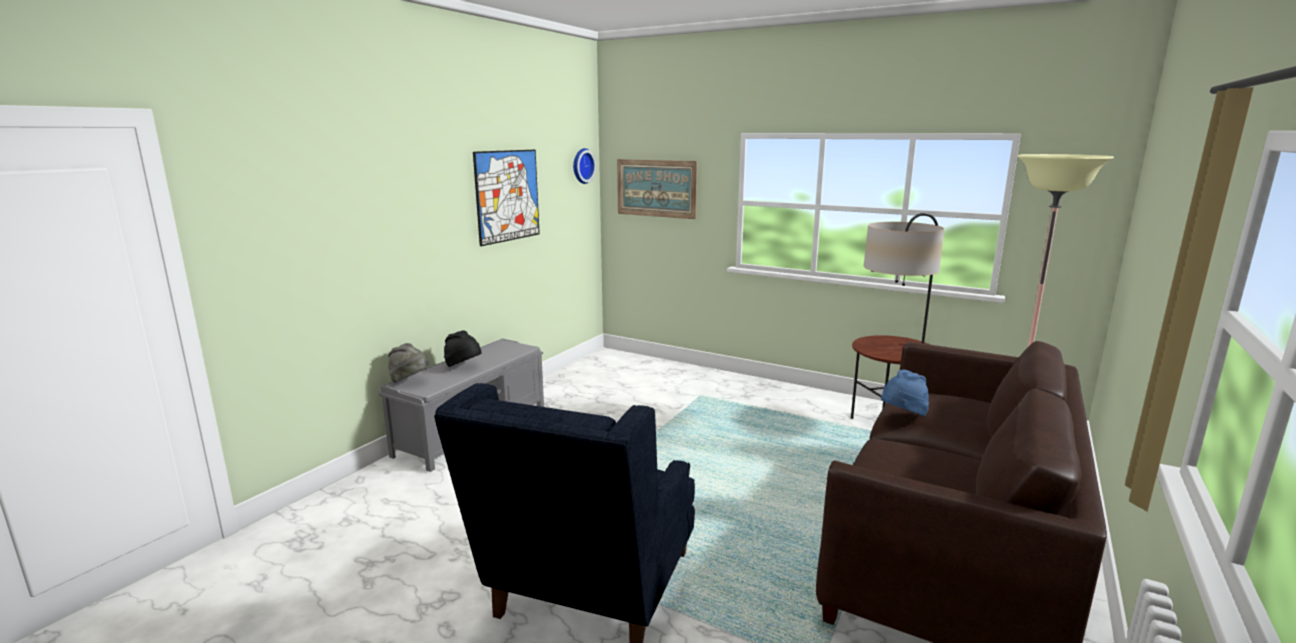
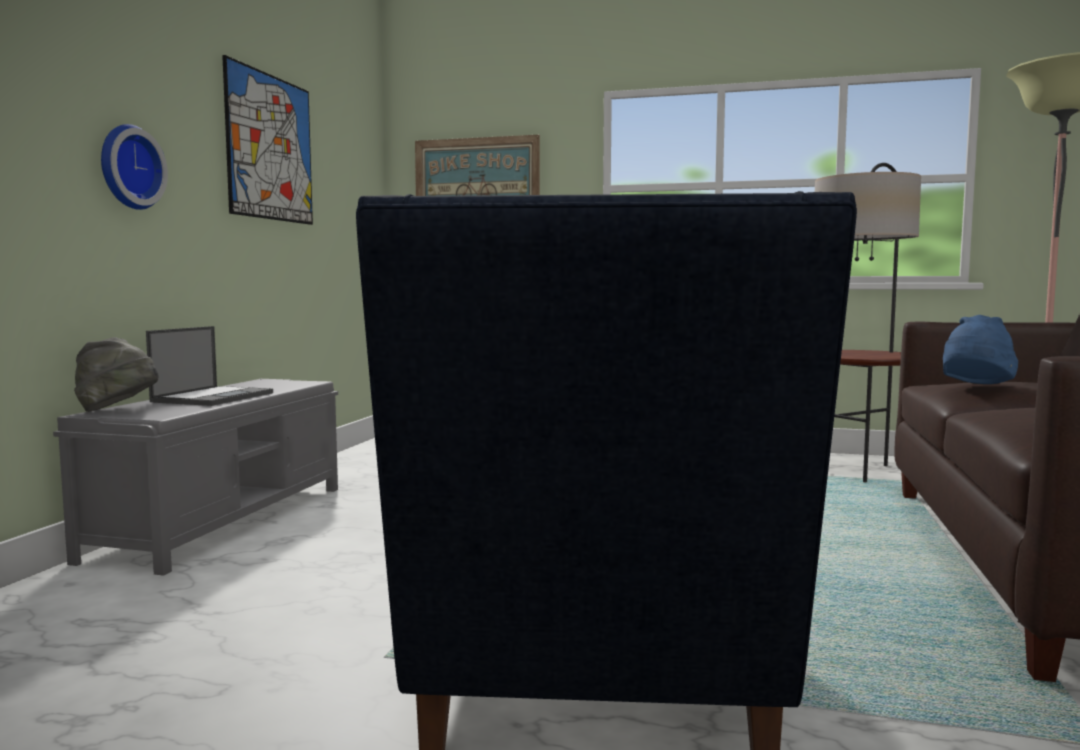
camera: 15 degrees left, 10 degrees down
(464, 367) = (214, 397): black hat -> laptop
(581, 166) = (365, 143): wall clock -> wall clock (128, 167)

